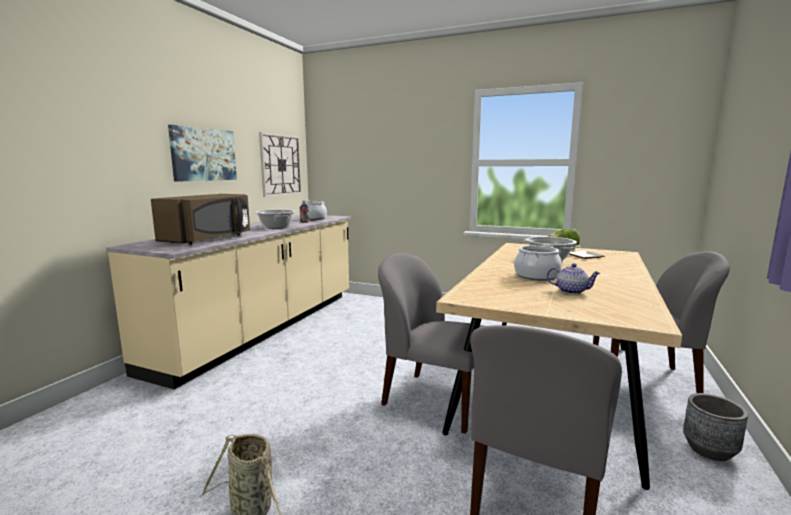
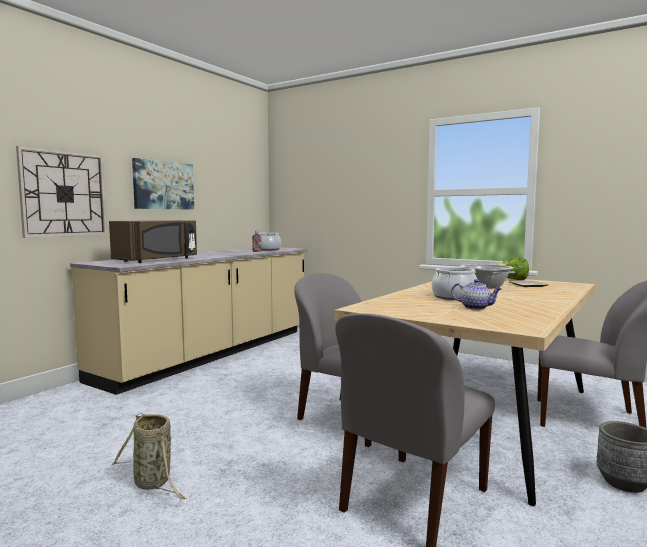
camera: 10 degrees right, 5 degrees down
(276, 227) = (226, 254): cooking pot -> none
(281, 165) = (240, 197): wall clock -> wall clock (64, 194)

